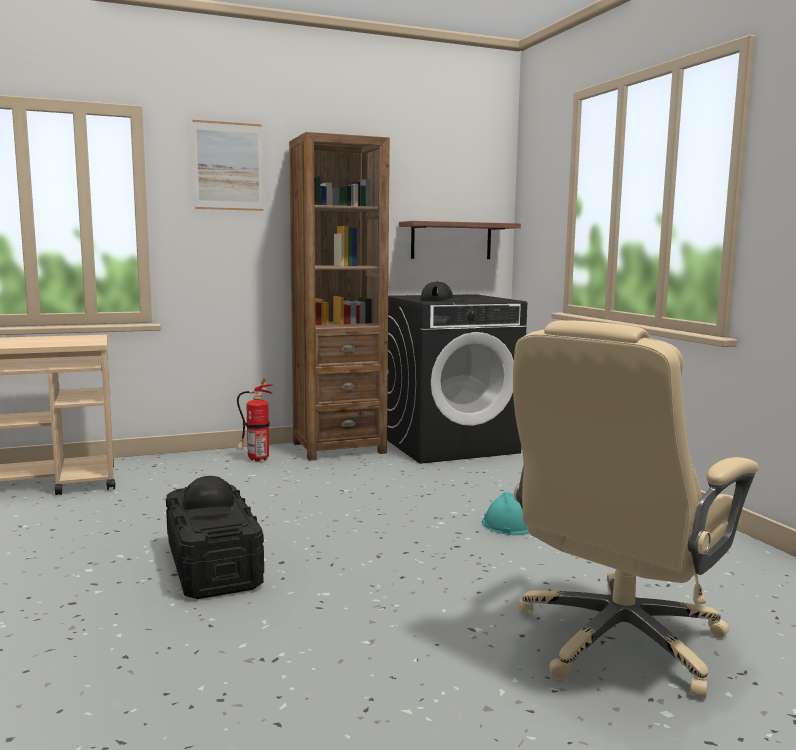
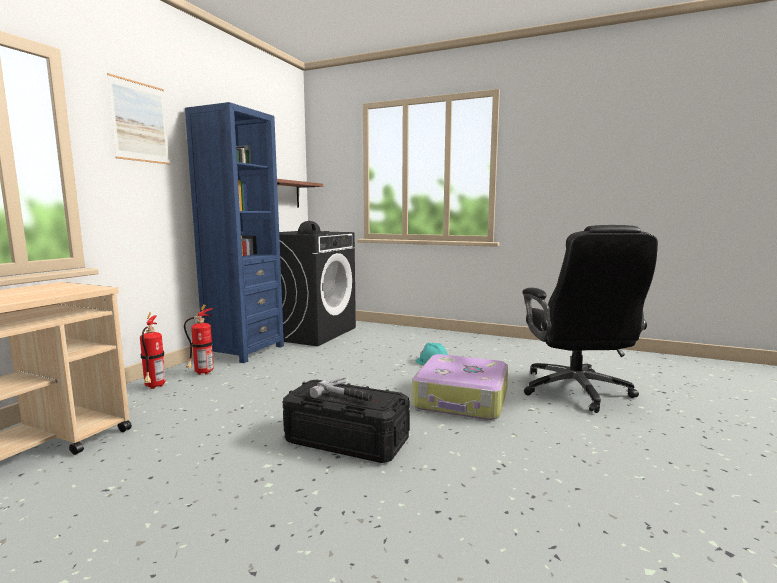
camera: 45 degrees left, 0 degrees up
(198, 461) = (154, 387): none -> fire extinguisher
(209, 507) = (347, 395): black cap -> hammer
(338, 448) = (244, 351): brown bookcase -> blue bookcase
(419, 580) = (462, 399): none -> suitcase
(617, 641) = (576, 391): beige office chair -> black office chair

